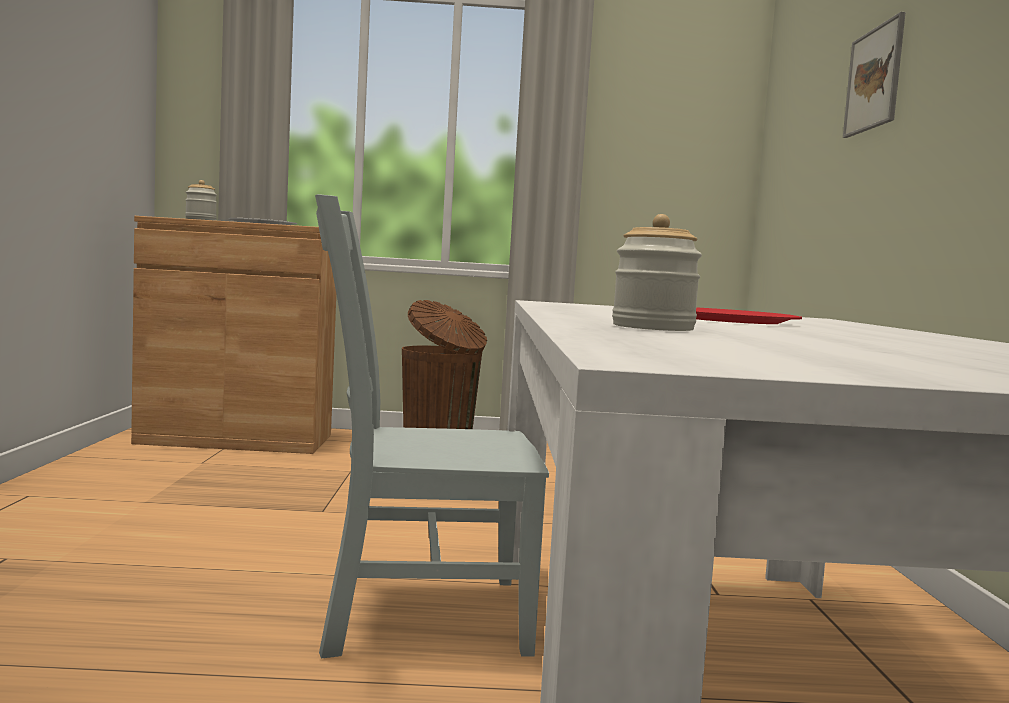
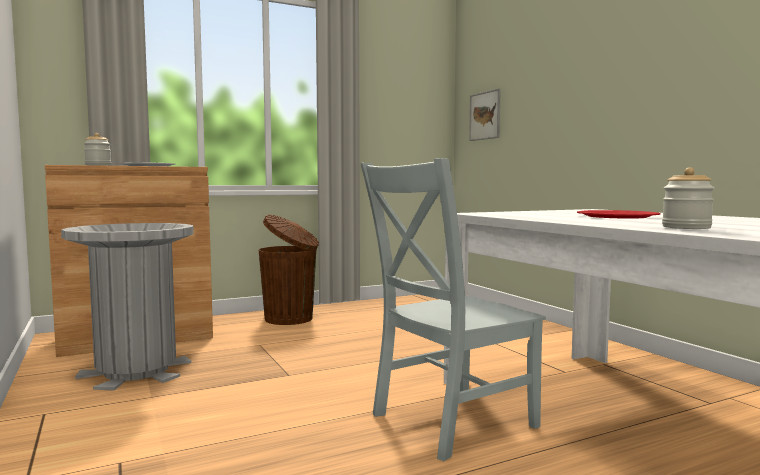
camera: 25 degrees left, 0 degrees up
(177, 472) = (137, 370): none -> grey trash can
(874, 79) = (560, 70): picture -> picture (485, 115)

